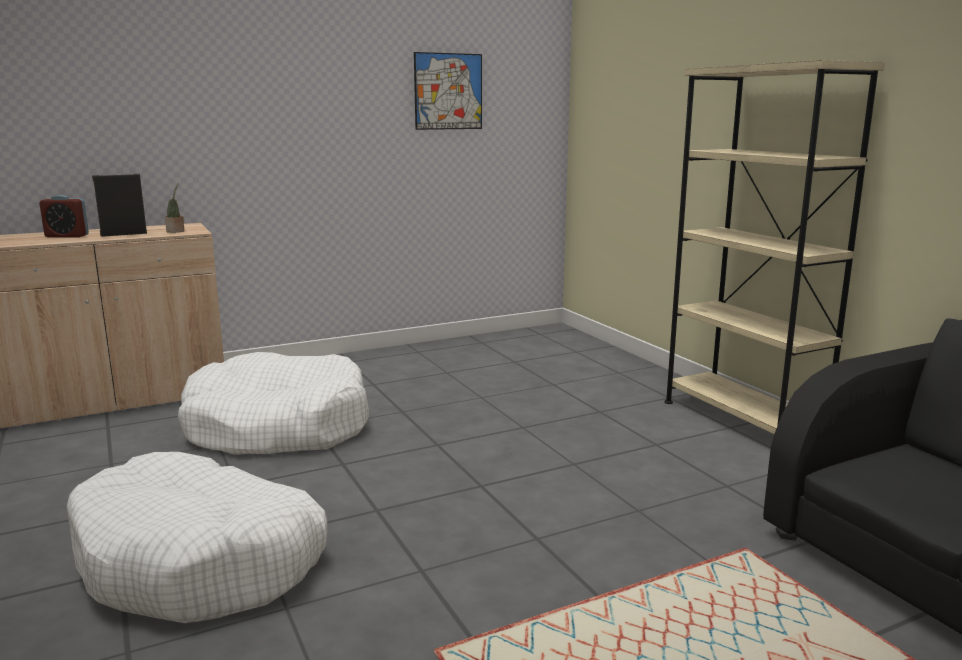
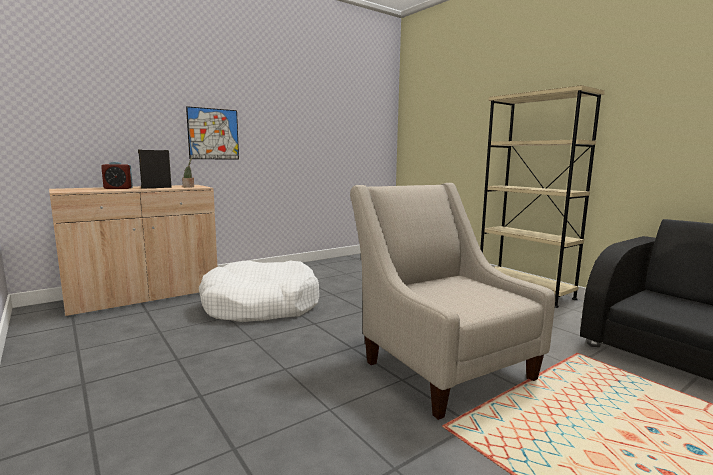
camera: 10 degrees left, 5 degrees down
(200, 561) = (254, 385): white dog bed -> none
(448, 91) = (337, 115): picture -> picture (213, 134)
(497, 551) = (440, 365): none -> beige armchair

